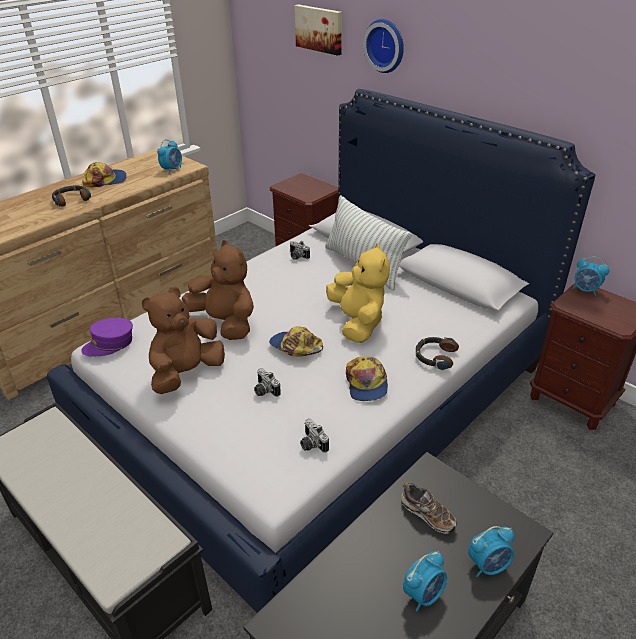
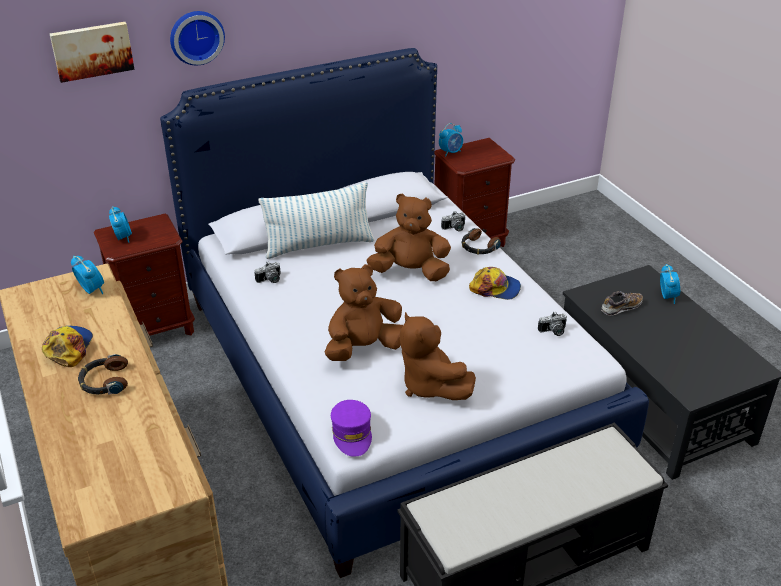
camera: 70 degrees left, 0 degrees up
(264, 391) = (478, 343): camera -> camera (455, 229)
(295, 347) = (427, 313): cap -> none
(357, 323) = (410, 272): yellow plush toy -> brown plush toy
(423, 594) = (682, 328): alarm clock -> alarm clock (123, 237)

